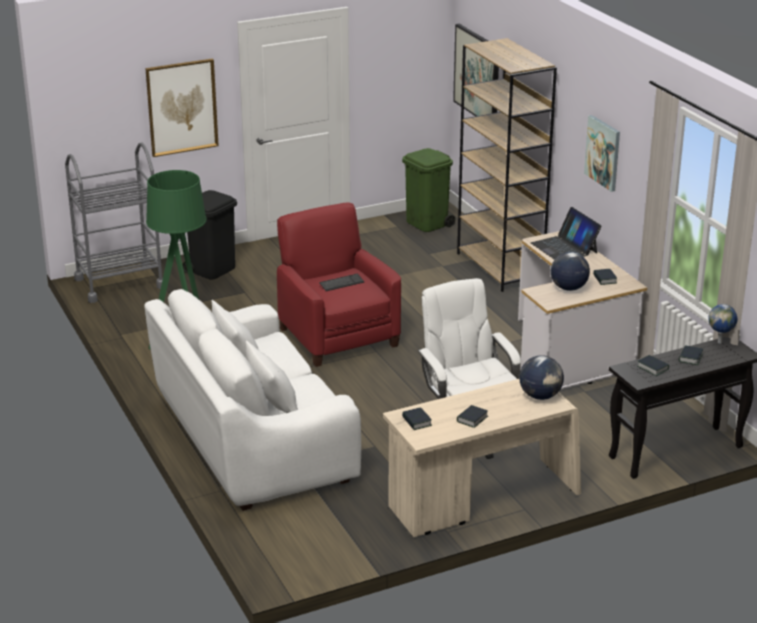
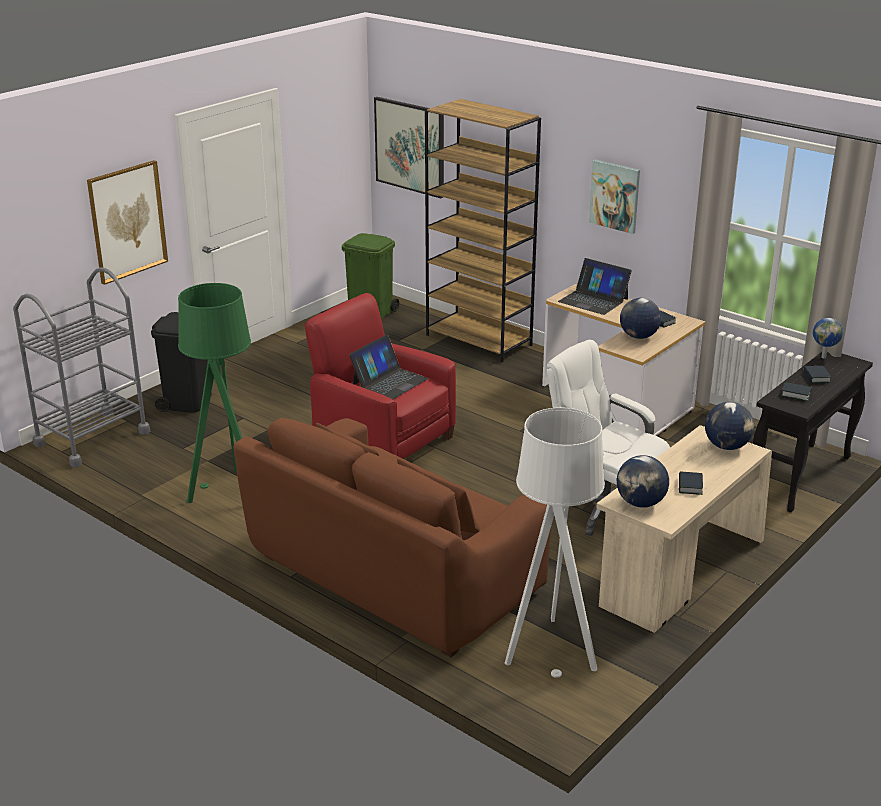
camera: 25 degrees left, 0 degrees up
(253, 441) = (394, 576): white sofa -> brown sofa
(321, 527) = (551, 651): none -> white floor lamp
(341, 283) = (389, 381): keyboard -> laptop
(416, 421) = (640, 503): book -> globe

